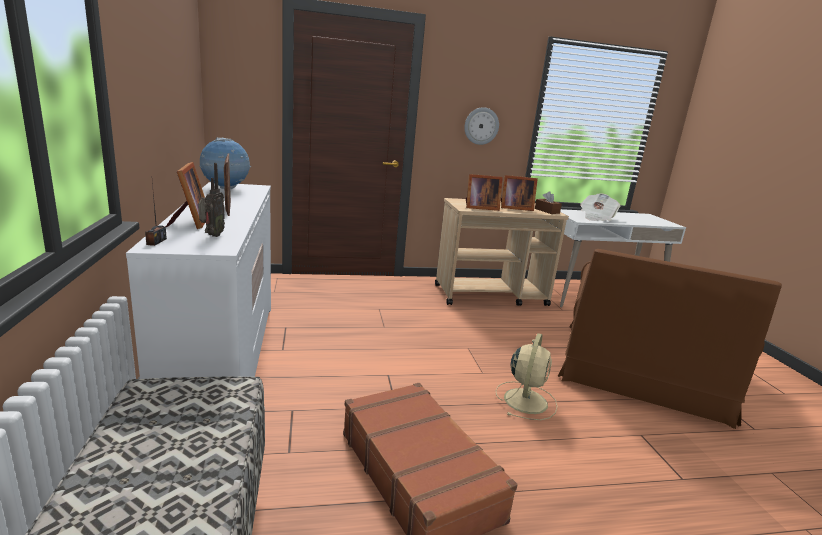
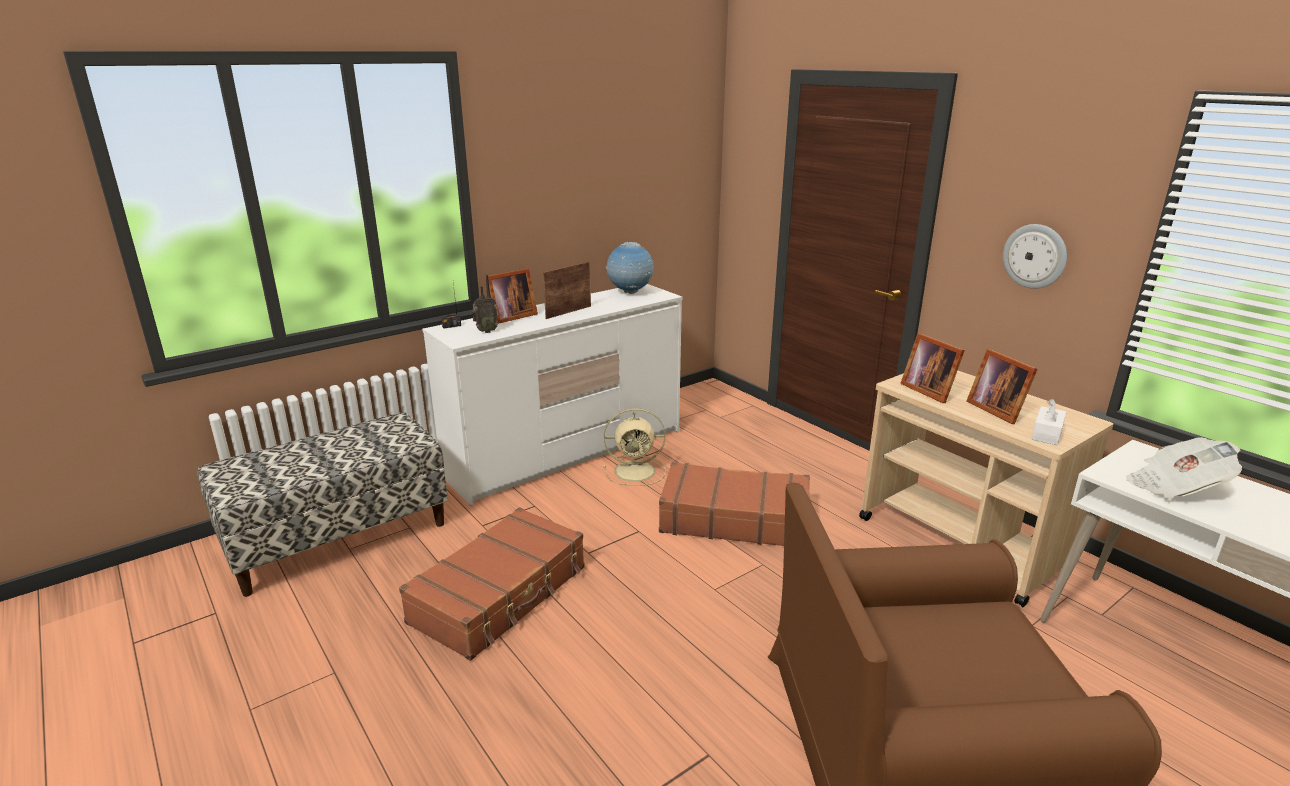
camera: 65 degrees right, 5 degrees up
(410, 337) = (734, 519): none -> brown suitcase
(526, 400) = (689, 635): beige fan -> beige fan (636, 471)
(547, 211) = (1047, 434): brown tissue box -> white tissue box

